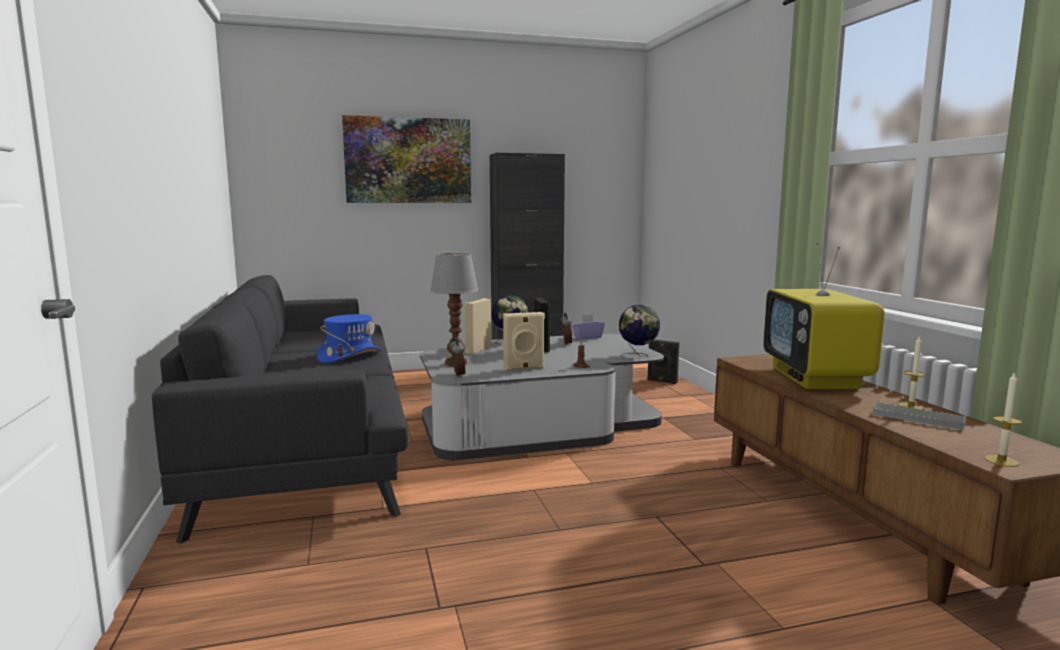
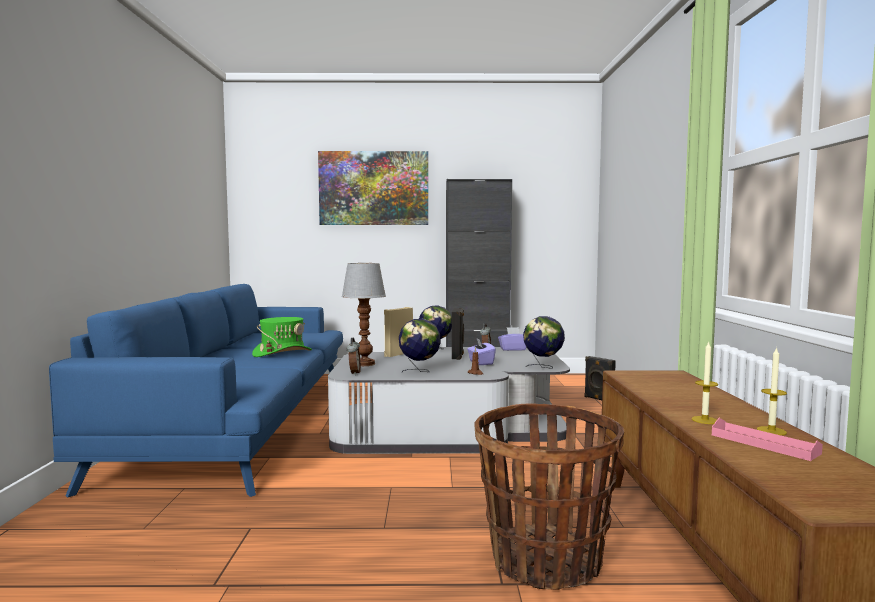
camera: 15 degrees right, 5 degrees down
(310, 433) = (244, 419): grey sofa -> blue sofa
(350, 356) = (282, 353): blue hat -> green hat
(524, 368) = (419, 371): beige speaker -> globe
(573, 354) = (480, 362): none -> purple tissue box
(725, 539) = (545, 561): none -> basket
(816, 378) = (688, 395): television -> none
(917, 418) = (764, 444): grey tray -> pink tray
(1001, 461) = (822, 499): candle -> candle (704, 420)

